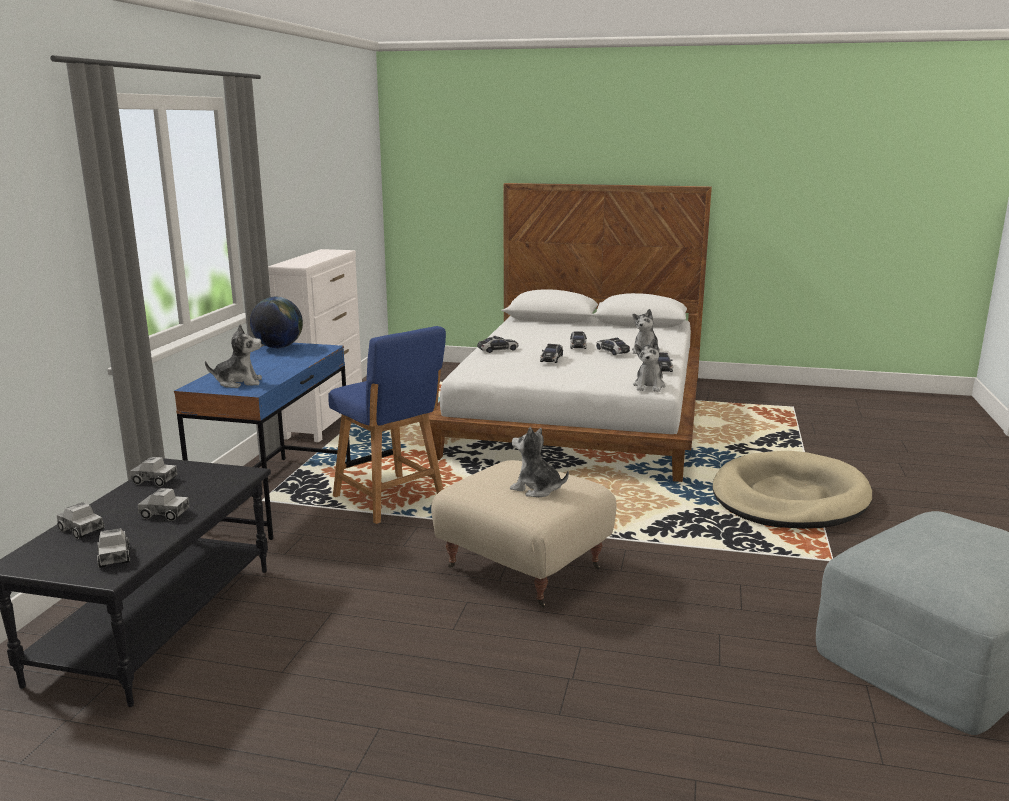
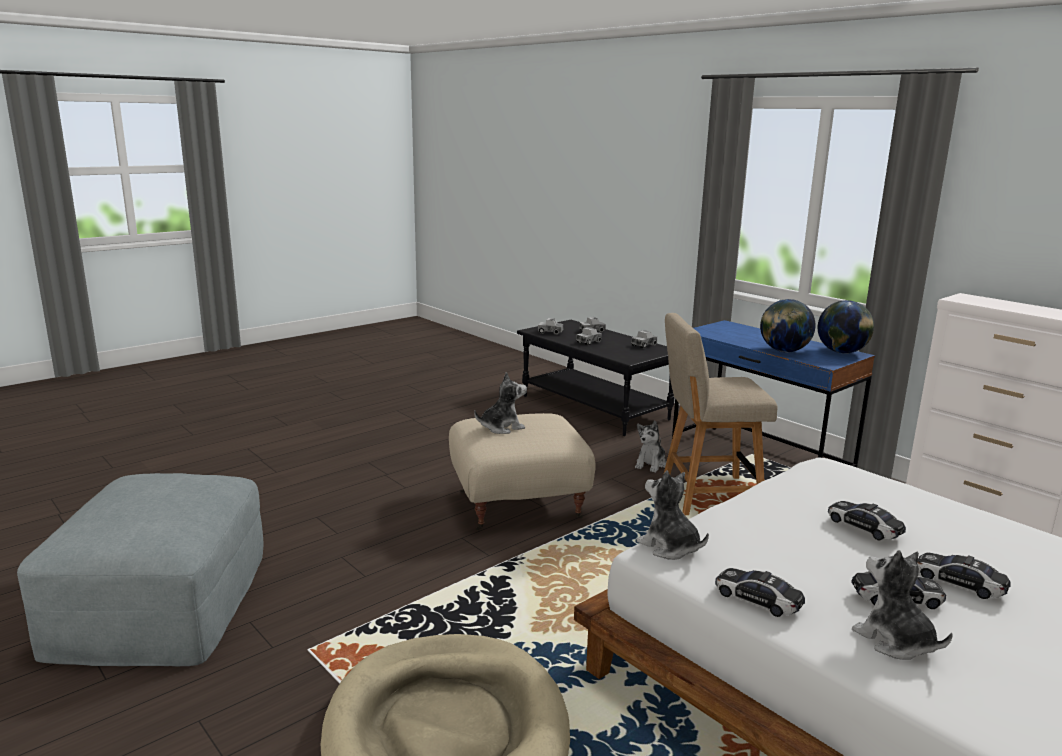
camera: 125 degrees right, 0 degrees up
(239, 382) = (726, 331): plush toy -> plush toy (651, 464)
(300, 360) = (784, 351): none -> globe
(392, 500) = (706, 496): blue chair -> beige chair
(497, 350) = (955, 514): toy car -> none

